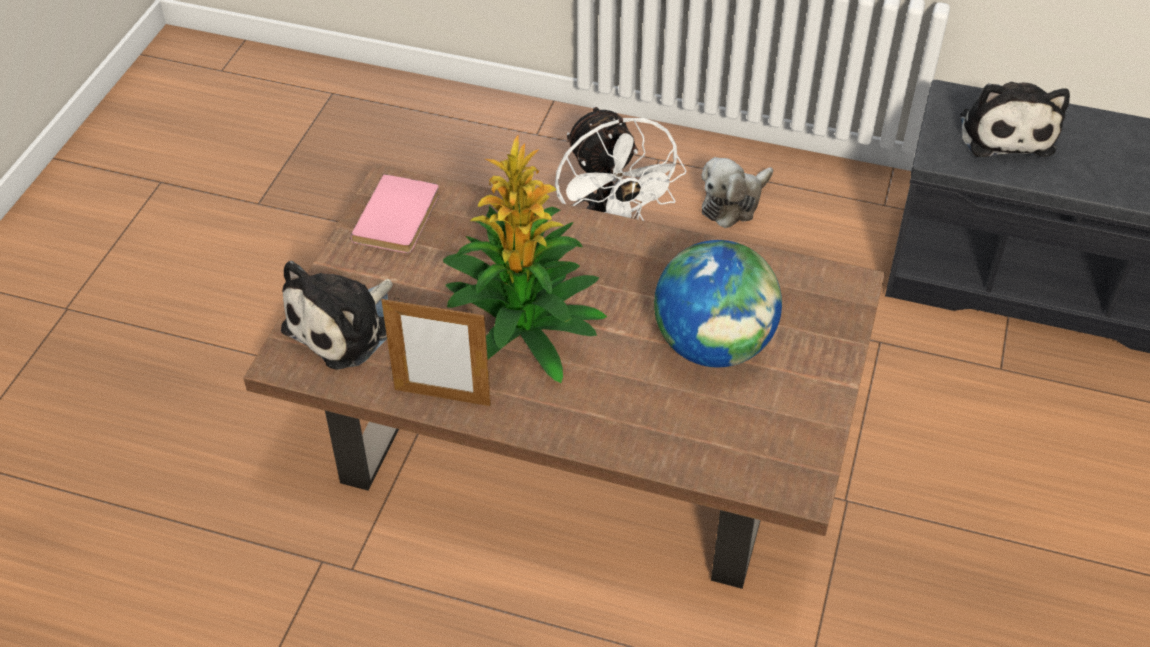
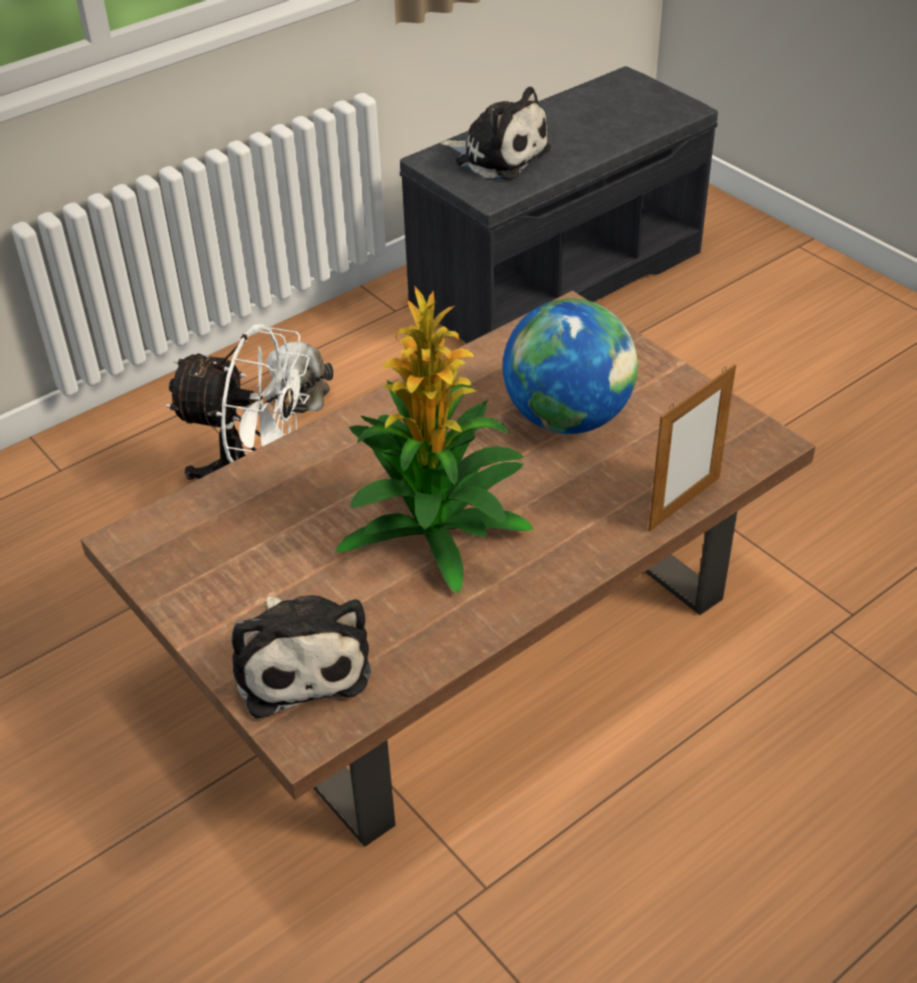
camera: 55 degrees left, 5 degrees down
(400, 217) = (186, 551): pink book -> none
(442, 397) = (470, 625): picture frame -> picture frame (684, 503)

